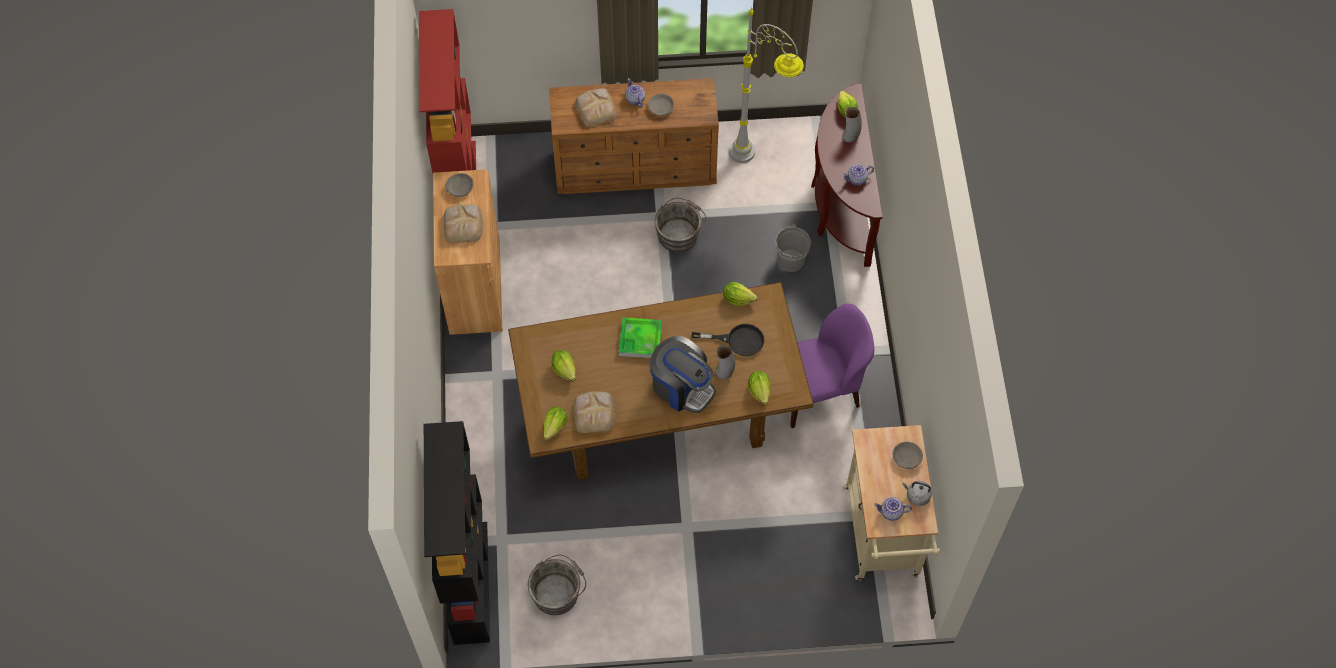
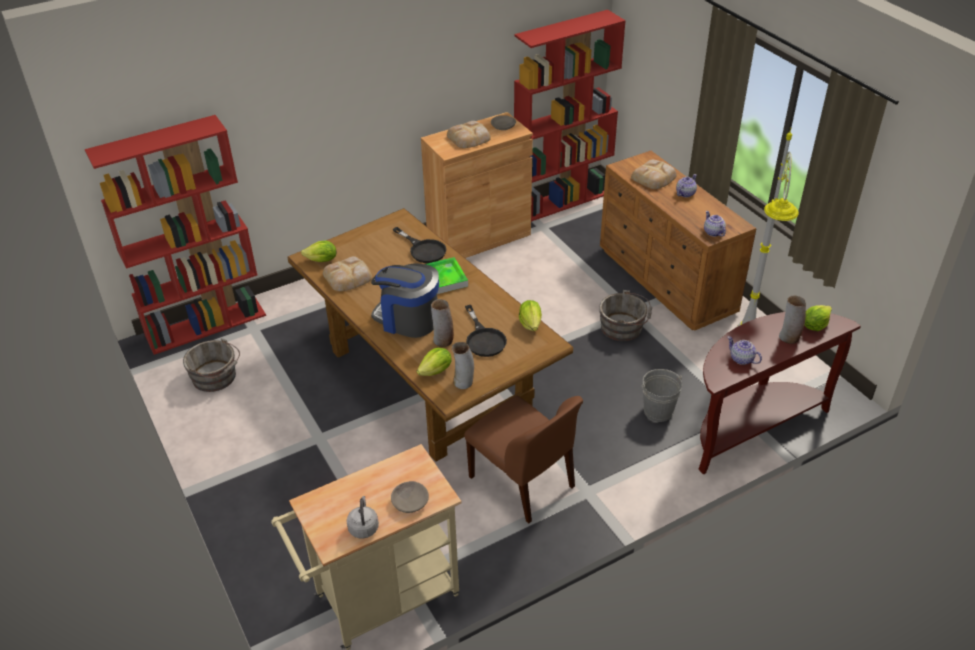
camera: 65 degrees right, 20 degrees down
(470, 582) = (206, 325): black bookcase -> red bookcase
(564, 369) = (383, 247): lettuce -> none
(587, 337) = (423, 249): none -> black frying pan
(660, 108) = (691, 209): grey bowl -> none
(681, 387) = (408, 319): coffee machine -> coffee machine turned 105 degrees clockwise
(782, 376) = (463, 382): none -> vase
(817, 392) = (523, 483): purple chair -> brown chair
(891, 513) = (330, 510): teapot -> teapot (712, 232)

